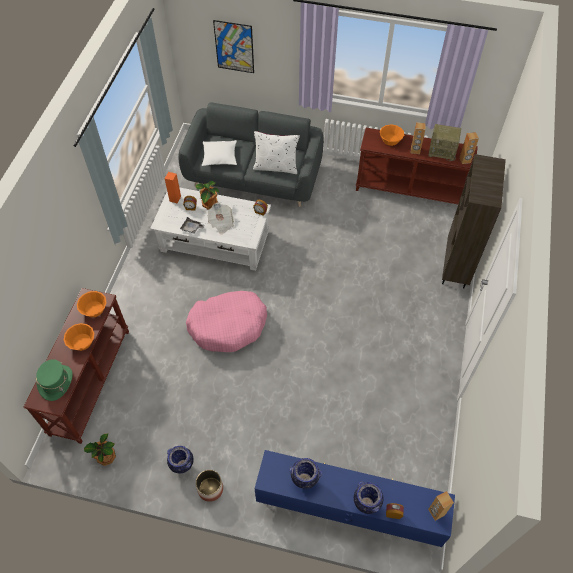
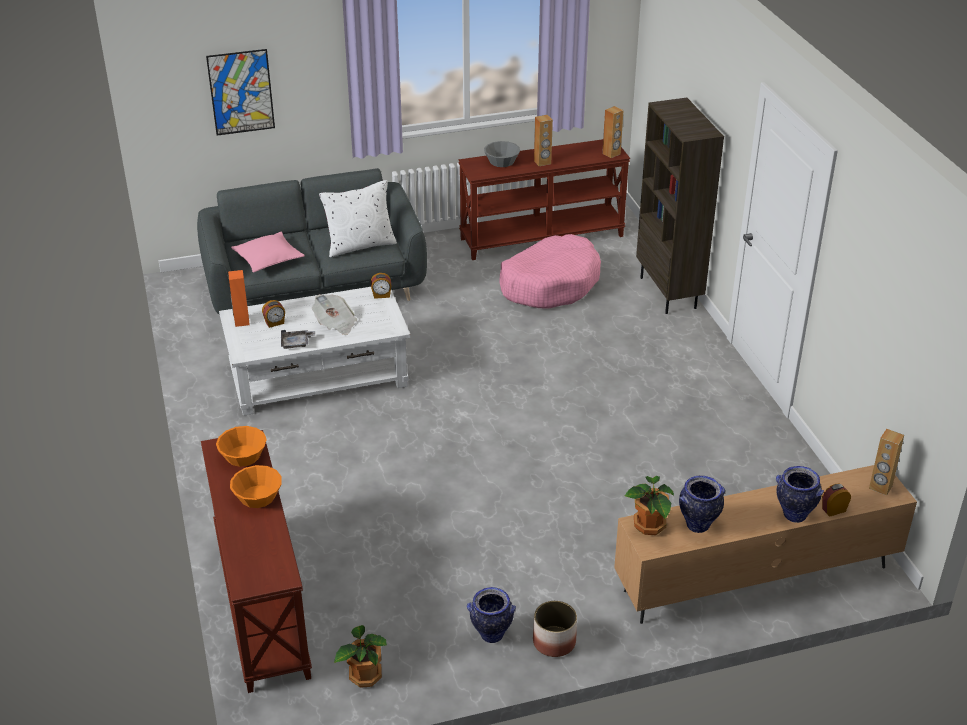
camera: 30 degrees left, 20 degrees down
(56, 382) = (260, 554): green hat -> none
(209, 204) = (299, 311): potted plant -> potted plant (649, 526)
(220, 156) = (268, 259): white pillow -> pink pillow
(228, 325) = (420, 458): pink dog bed -> pink dog bed (550, 284)
(349, 508) = (756, 578): blue tv stand -> brown tv stand
(390, 139) = (502, 161): orange bowl -> grey bowl
(442, 151) = (576, 153): radio -> none

